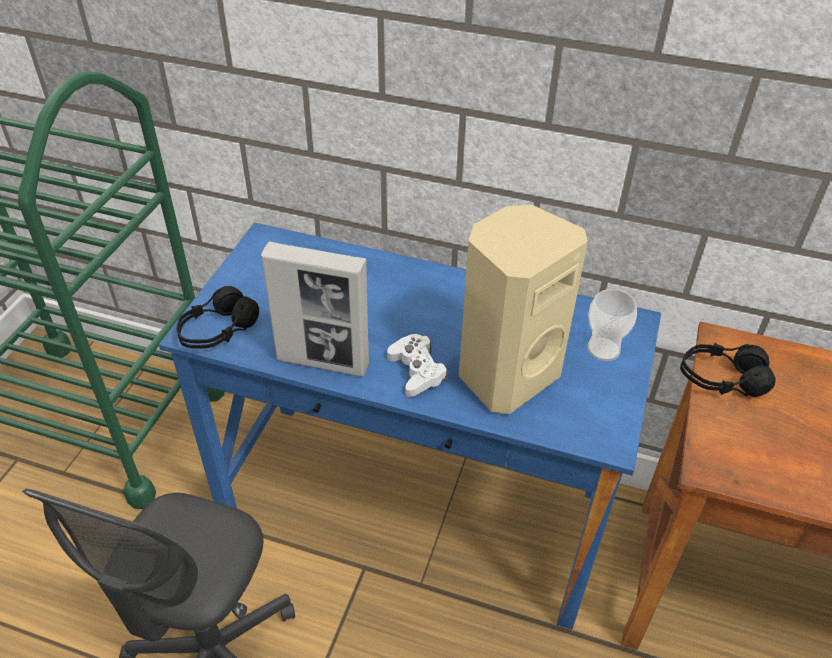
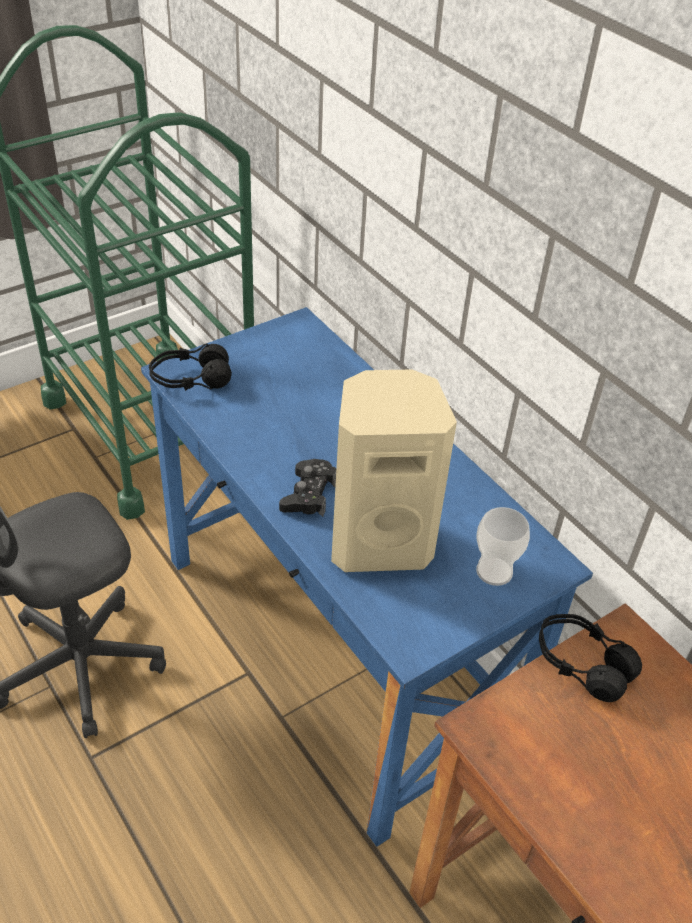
camera: 35 degrees right, 0 degrees up
(323, 362) = (243, 446): picture frame -> none
(417, 371) = (308, 494): white game controller -> black game controller

